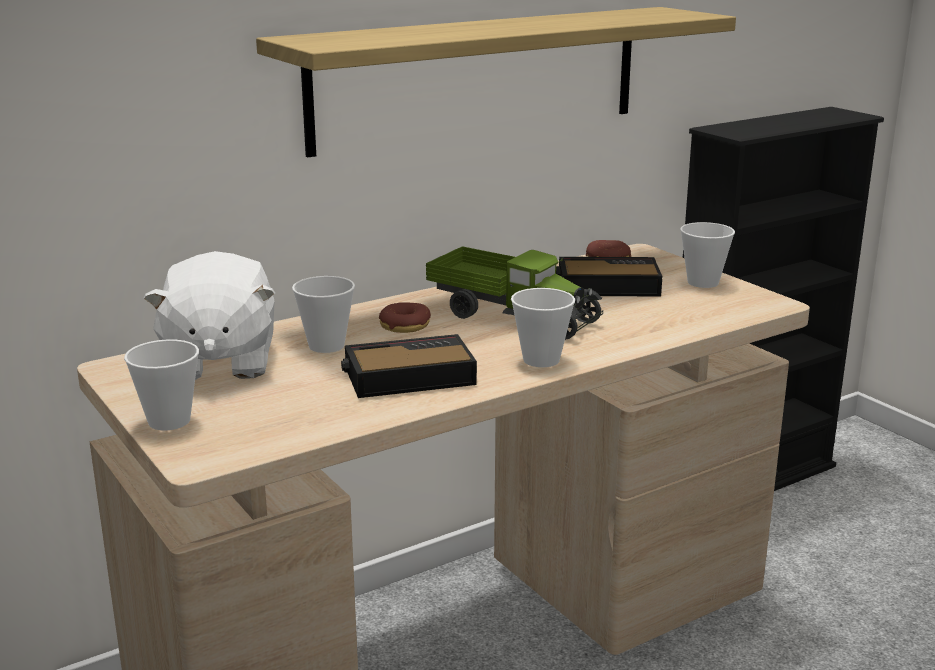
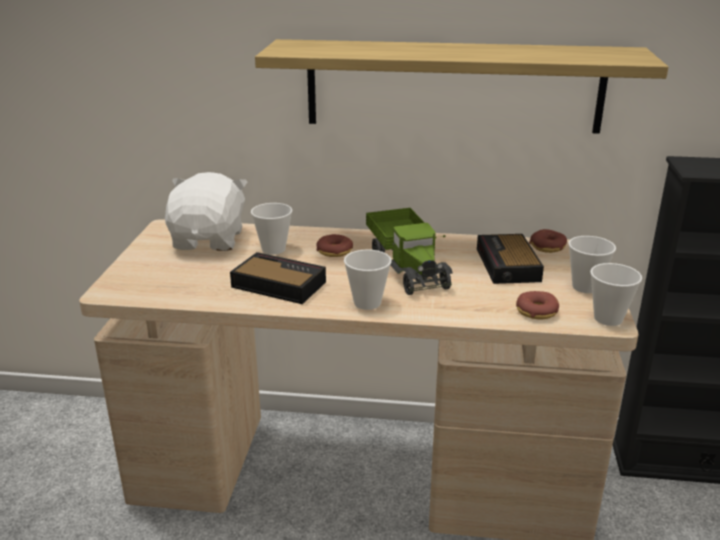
camera: 40 degrees right, 5 degrees up
(169, 421) = (133, 265): cup -> cup (608, 318)
(219, 362) = (209, 240): white plush toy -> white plush toy turned 150 degrees clockwise
(605, 286) = (508, 266): alarm clock -> alarm clock turned 135 degrees counterclockwise
(704, 314) = (536, 311): none -> donut

